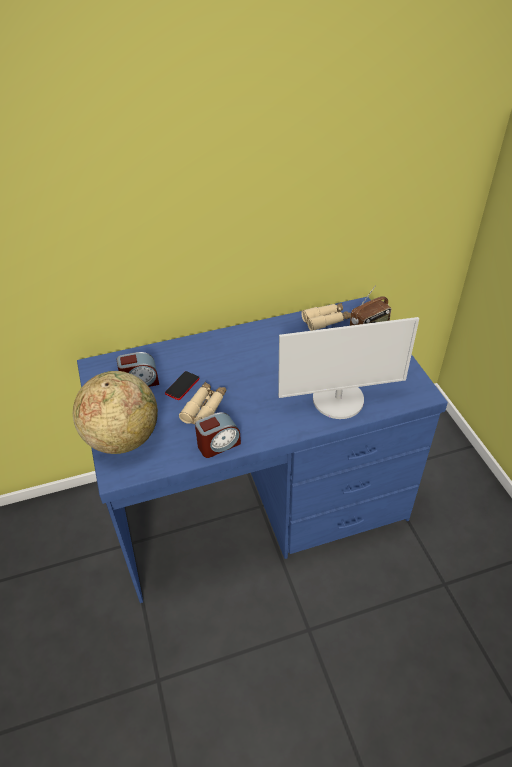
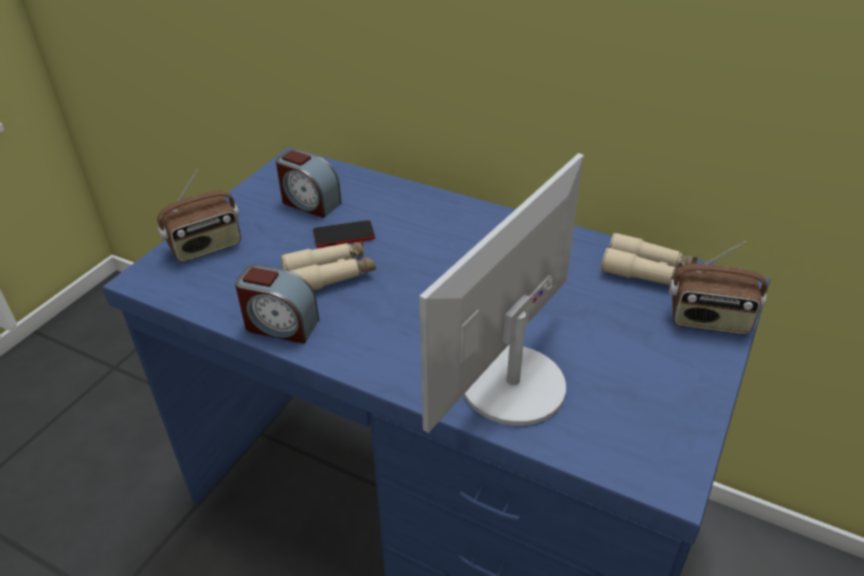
camera: 45 degrees right, 5 degrees down
(122, 438) = (206, 247): globe -> radio
(338, 400) = (510, 385): monitor -> monitor turned 90 degrees clockwise

